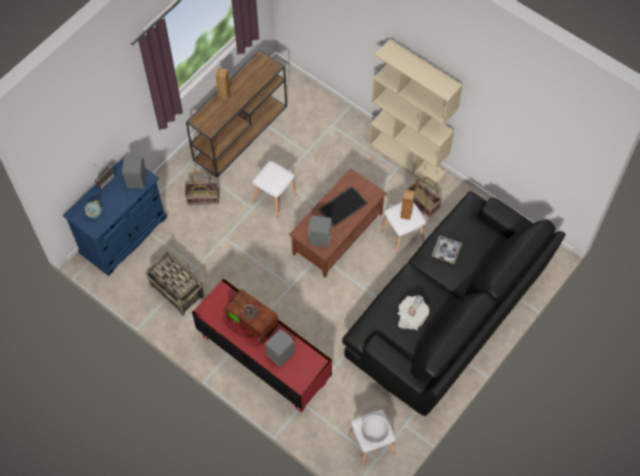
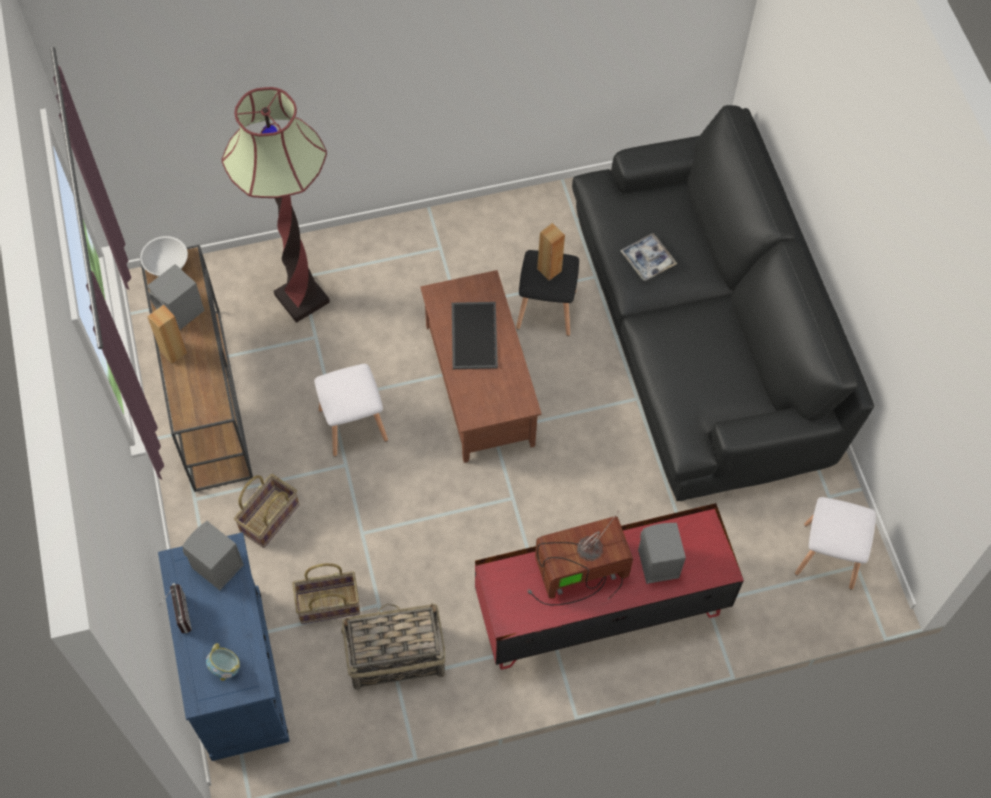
camera: 55 degrees left, 0 degrees up
(319, 239) = (502, 398): grey speaker -> grey speaker (181, 313)
(321, 133) = (302, 298): none -> floor lamp
(374, 432) = (850, 528): white bowl -> white bowl (166, 265)
(403, 234) = (545, 308): white stool -> black stool
(408, 158) = (435, 224): beige bookcase -> none
(411, 317) = (714, 367): newspaper -> none
(422, 203) = (518, 255): basket -> basket (328, 605)

